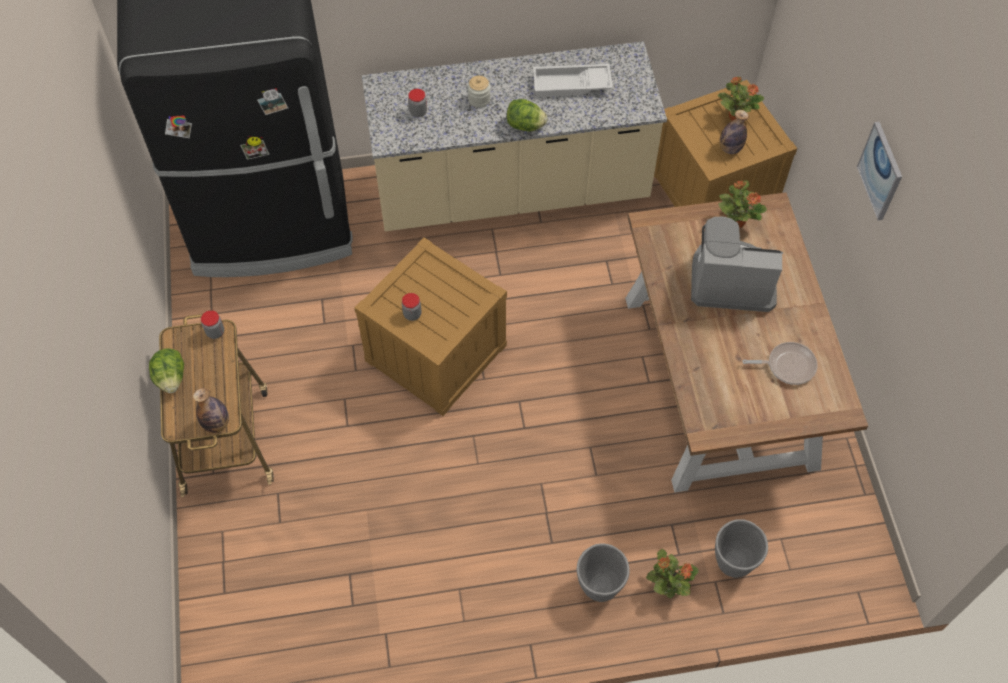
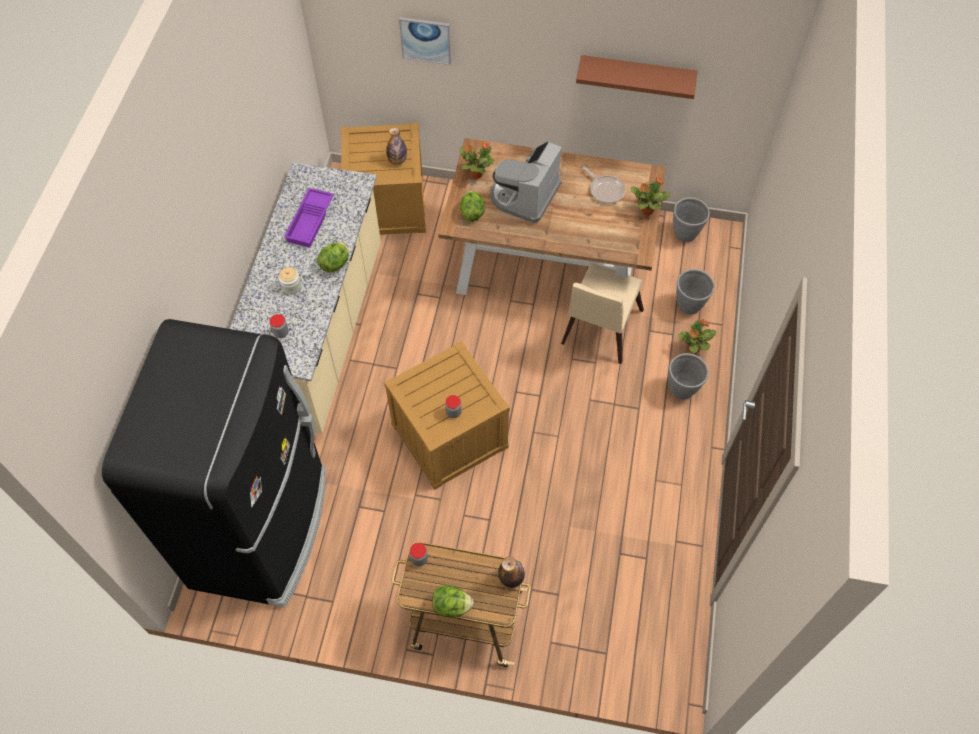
camera: 70 degrees left, 0 degrees up
(571, 85) = (311, 221): white tray -> purple tray
(644, 466) = (599, 331): none -> beige chair
(676, 235) = (472, 213): none -> lettuce
(735, 116) = (369, 146): potted plant -> potted plant (646, 210)
(787, 365) = (605, 190): frying pan -> frying pan turned 120 degrees clockwise
(848, 529) = (685, 234): none -> grey planter
(881, 171) = (533, 52): picture -> picture (426, 40)
(924, 301) = (636, 75): none -> brown shelf

